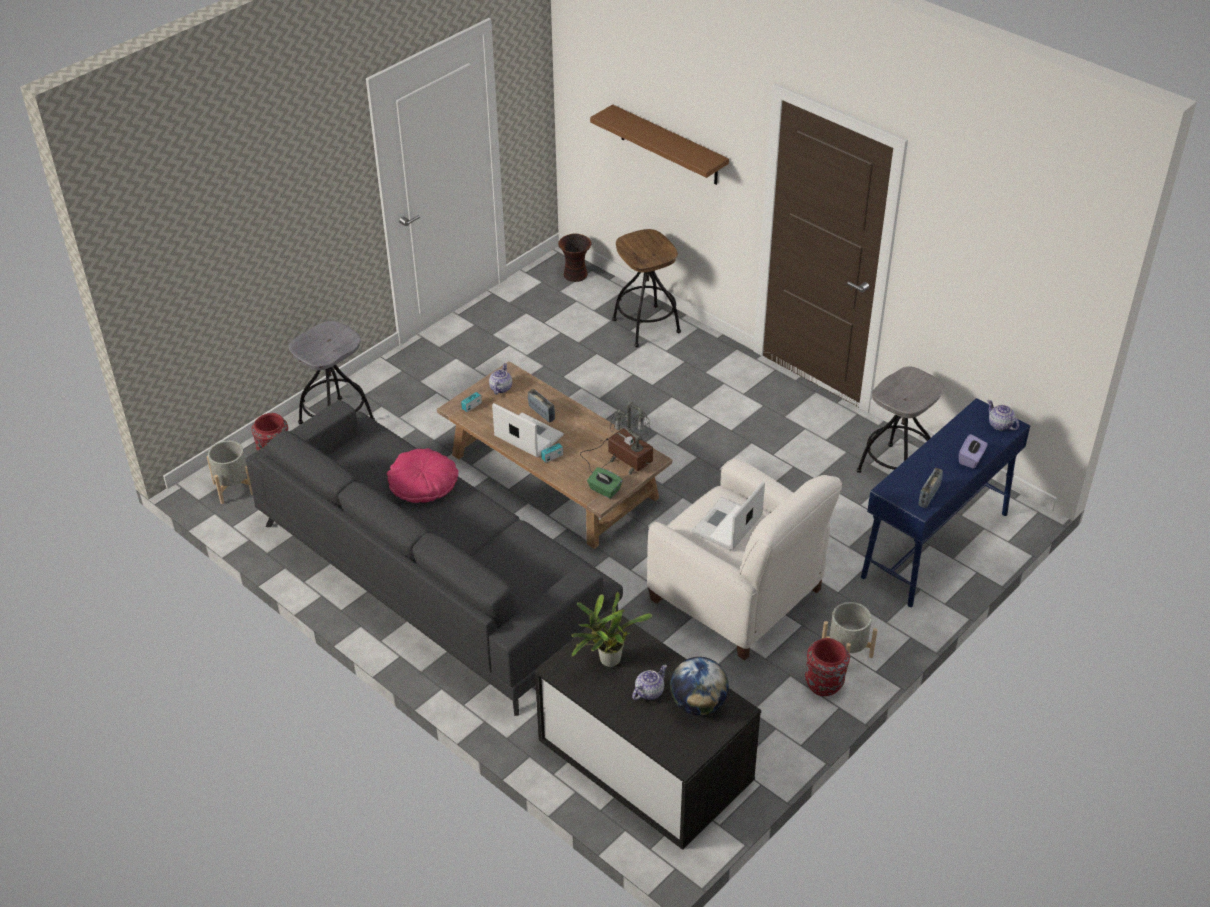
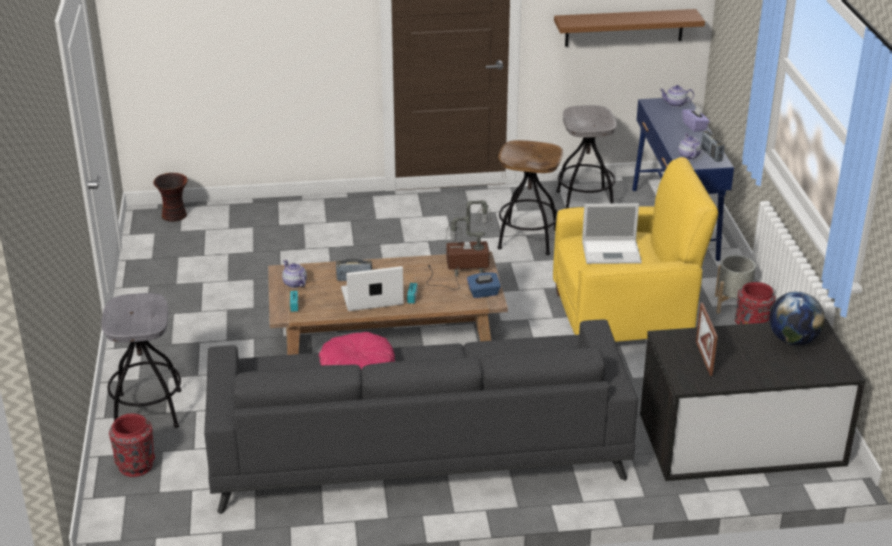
camera: 50 degrees left, 10 degrees down
(233, 488) = (140, 510): grey planter -> none
(604, 490) = (483, 293): green tissue box -> blue tissue box
(607, 661) = (704, 358): potted plant -> picture frame
(646, 326) = (285, 216): brown stool -> brown stool (528, 239)
(649, 691) = (757, 354): teapot -> teapot (688, 156)
(669, 146) = (262, 29): brown shelf -> brown shelf (624, 27)
(726, 525) = (612, 252): laptop -> laptop turned 75 degrees counterclockwise
(737, 596) = (624, 319): white armchair -> yellow armchair

